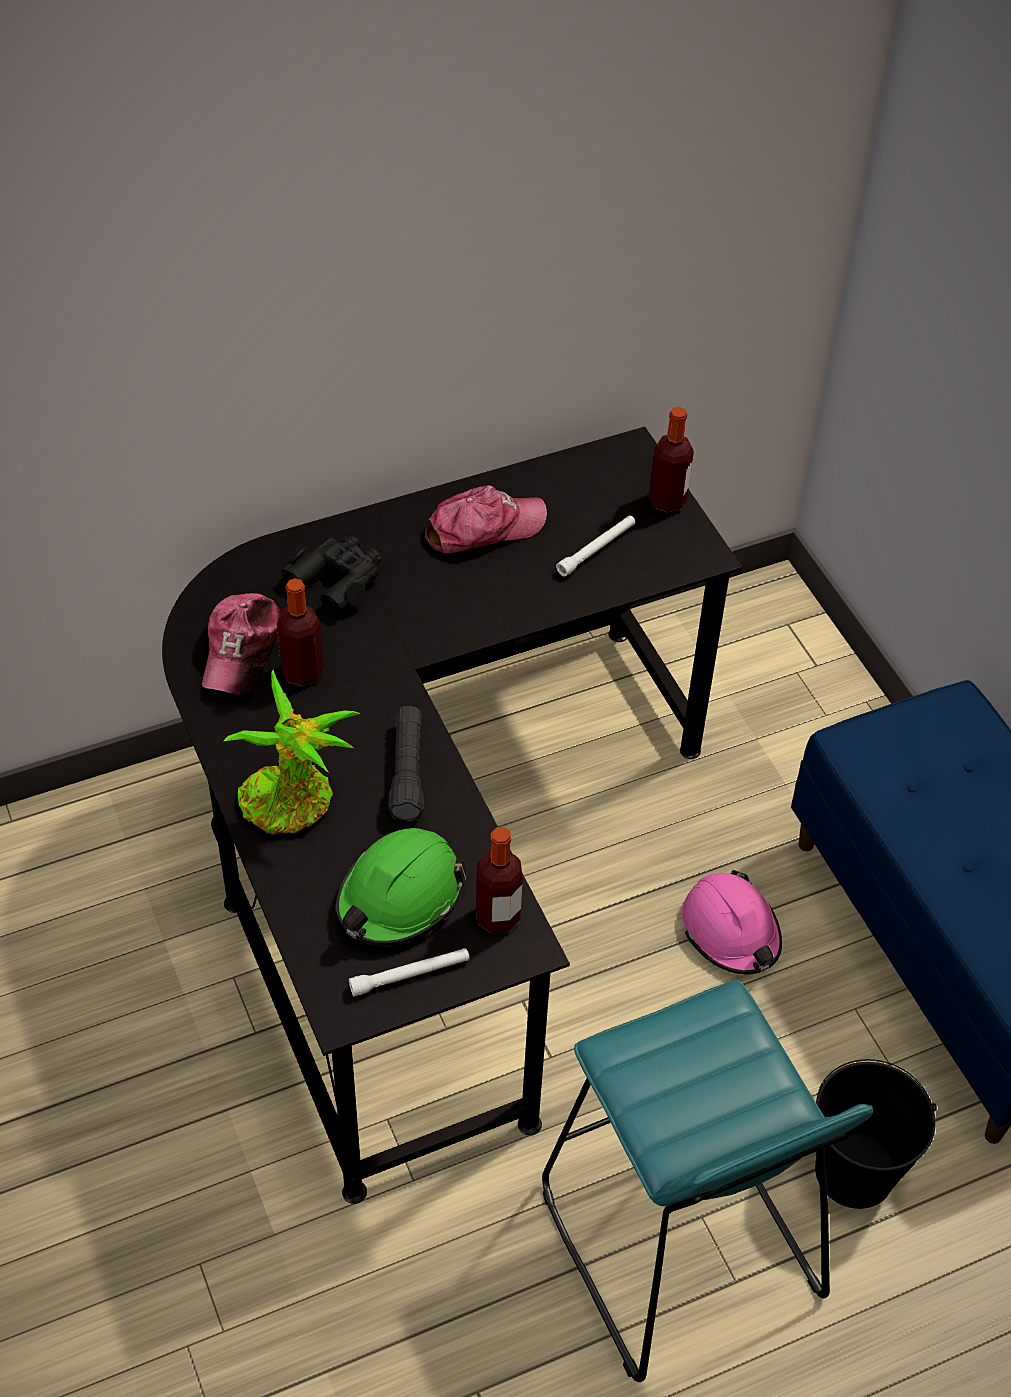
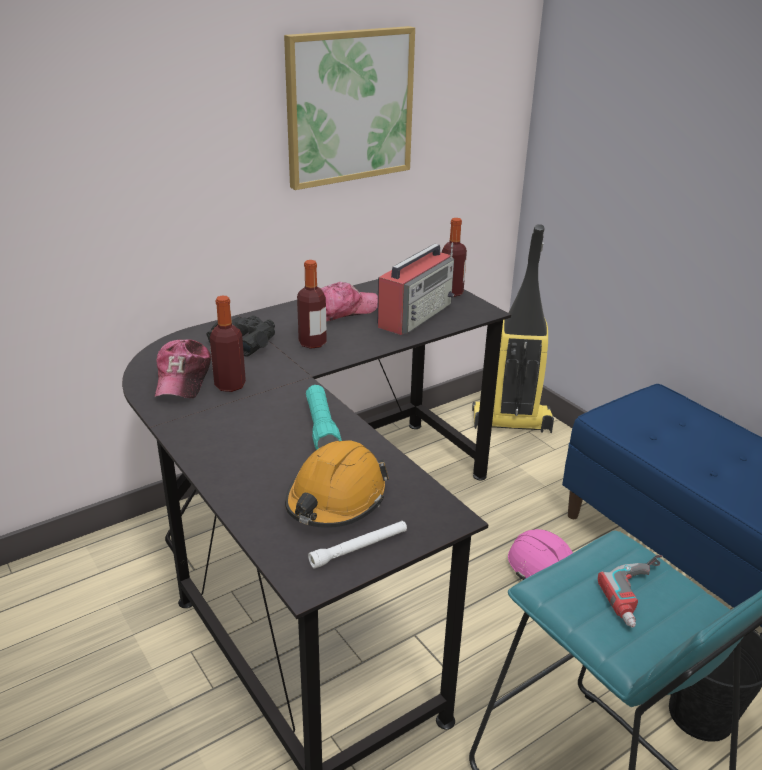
camera: 10 degrees left, 20 degrees down
(293, 803) = (236, 454): potted plant -> none
(399, 897) = (336, 499): green hard hat -> orange hard hat
(407, 772) = (321, 428): black flashlight -> turquoise flashlight
(497, 917) = (419, 502): bottle -> bottle (312, 343)
(525, 235) = (349, 106): none -> picture
(596, 549) = (416, 314): white flashlight -> radio
(722, 1081) = (643, 595): none -> power drill
(774, 649) = (510, 422): none -> vacuum cleaner

